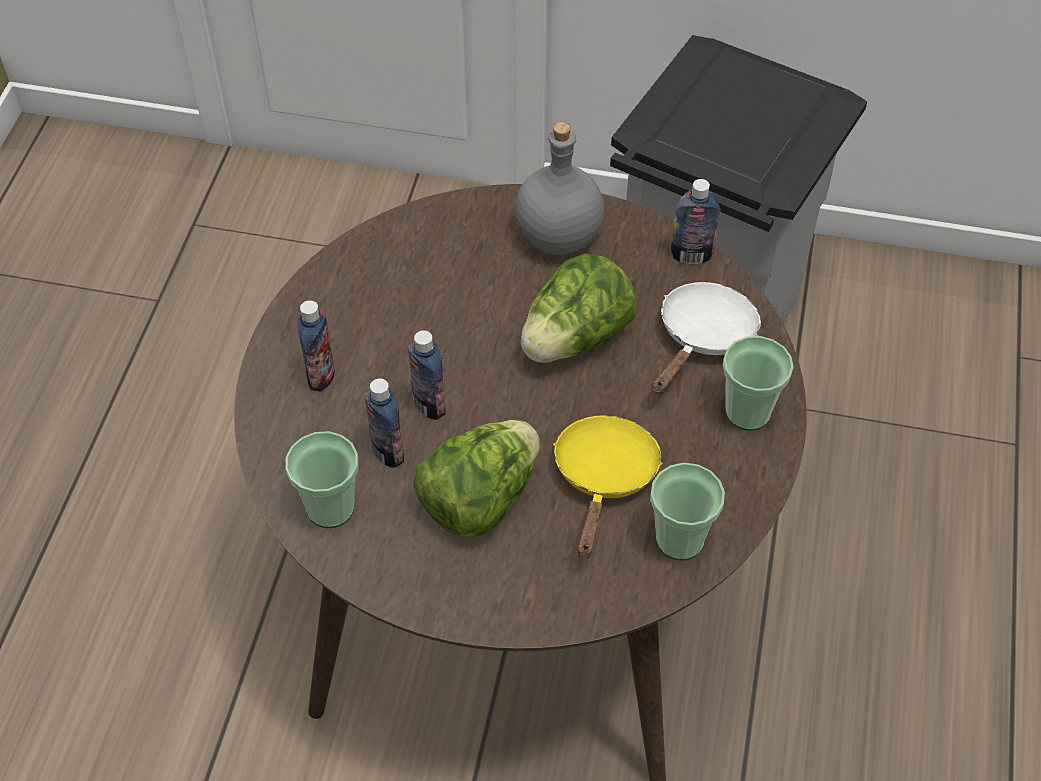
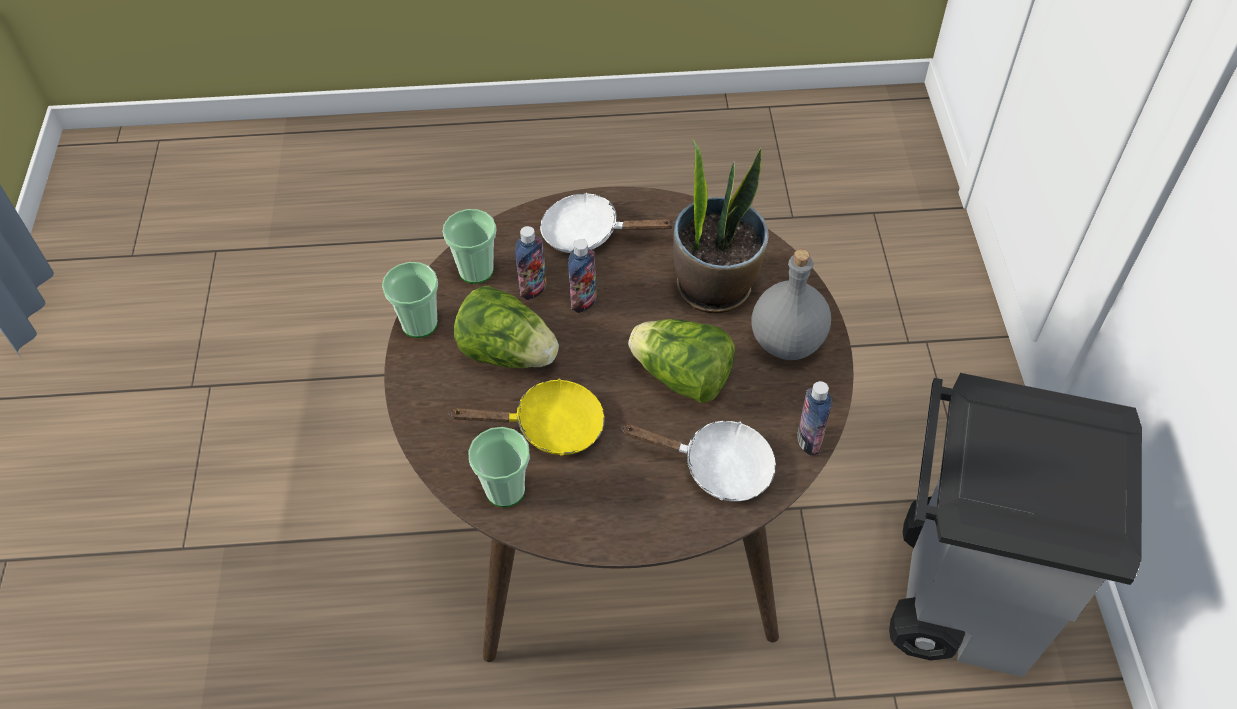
camera: 75 degrees right, 0 degrees up
(321, 376) = (589, 233): bottle -> white frying pan
(456, 277) = (714, 286): none -> potted plant
(748, 412) = (648, 515): cup -> cup (419, 324)

